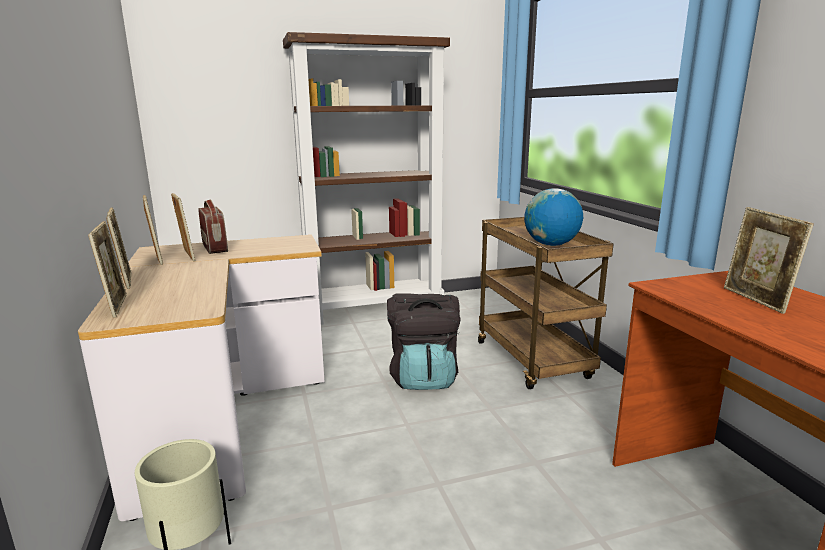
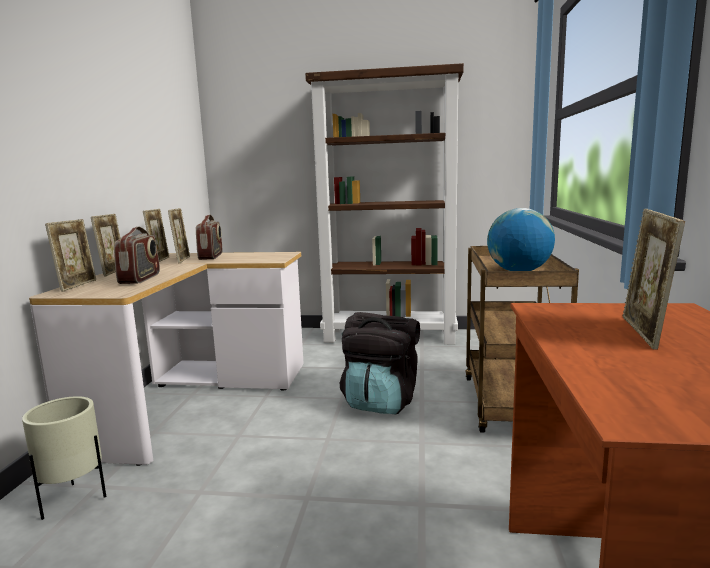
camera: 25 degrees right, 5 degrees down
(186, 288) = (140, 279): none -> radio

